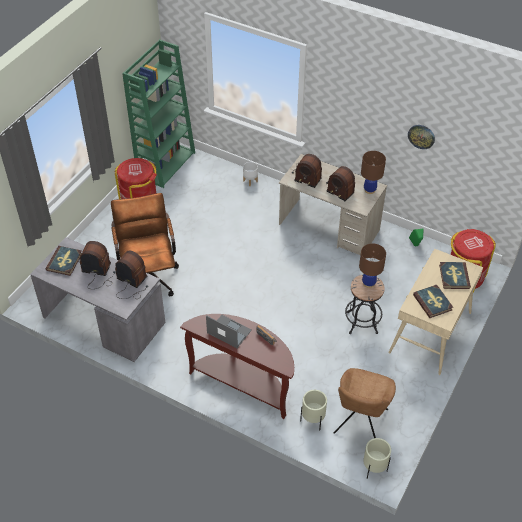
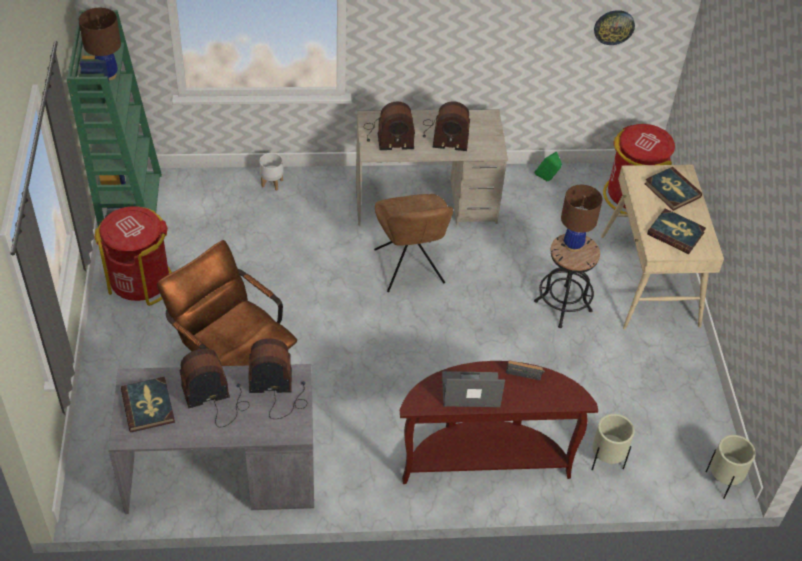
camera: 35 degrees left, 0 degrees up
(360, 423) = (662, 434): brown chair -> brown chair (409, 269)
(369, 190) = (483, 124): brown table lamp -> brown table lamp (107, 75)
(421, 136) = (539, 22): wall clock -> wall clock (614, 27)

